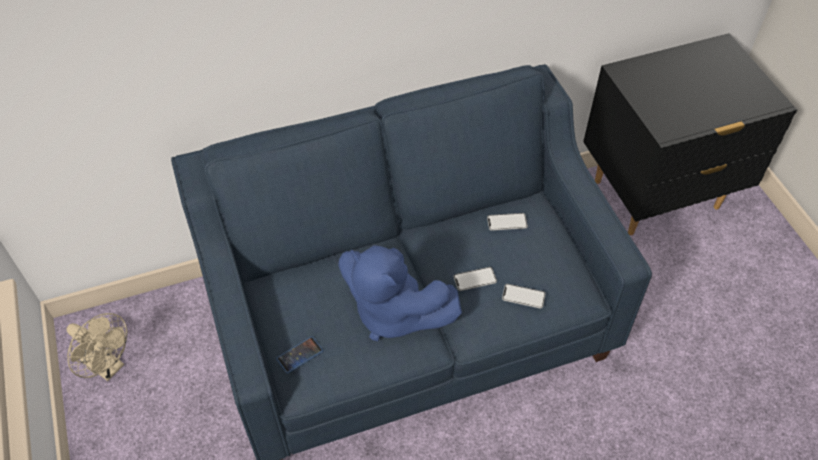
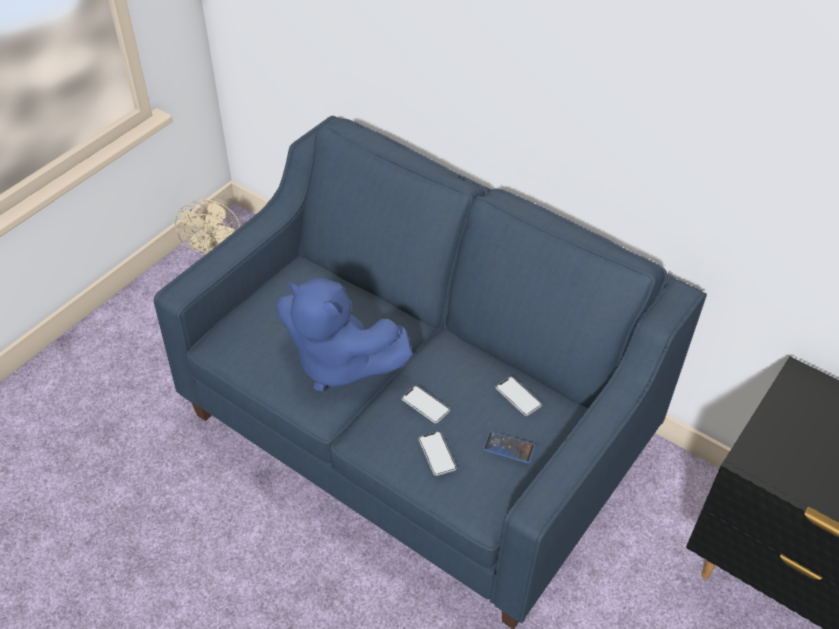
camera: 55 degrees right, 5 degrees down
(300, 355) = (245, 324): phone -> phone (508, 448)
(392, 312) = (338, 363): blue plush toy -> blue plush toy turned 60 degrees counterclockwise

